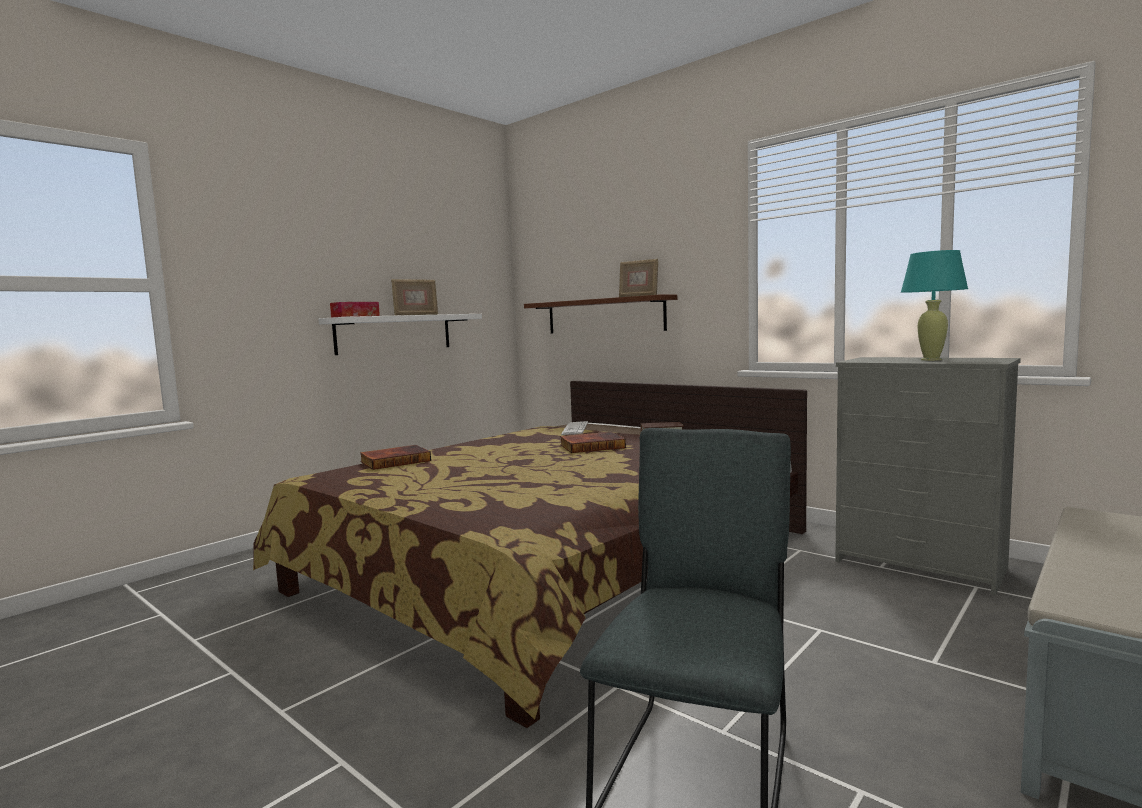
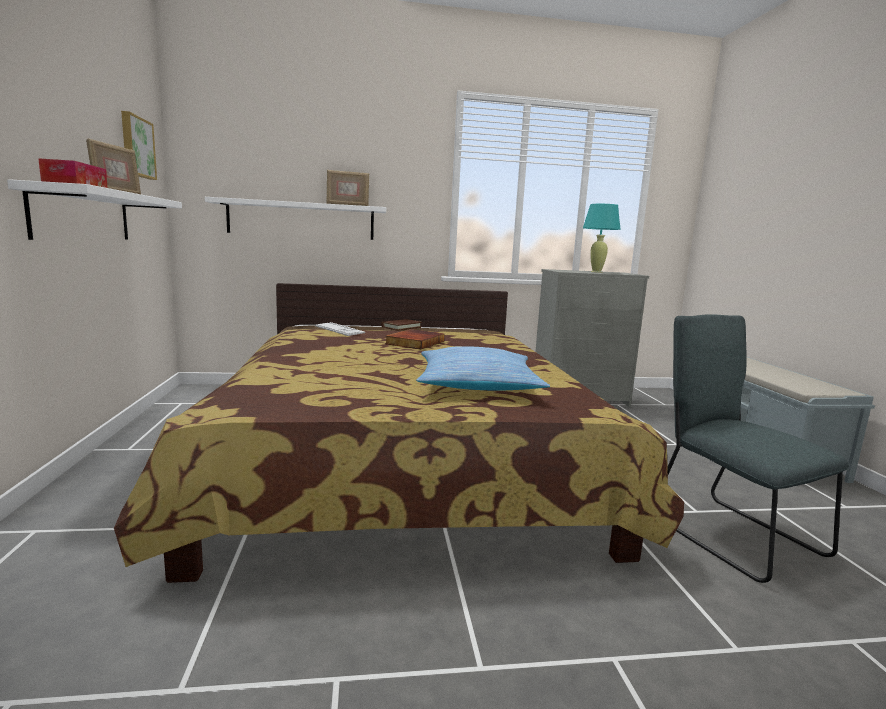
camera: 50 degrees left, 5 degrees up
(395, 461) = (276, 376): book -> none
(468, 272) = (136, 147): none -> picture
(490, 488) = (477, 384): none -> pillow
(604, 315) = (301, 220): brown shelf -> white shelf

